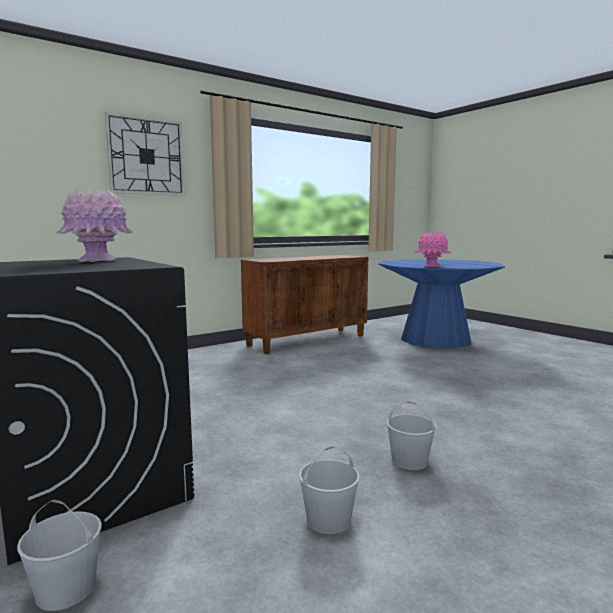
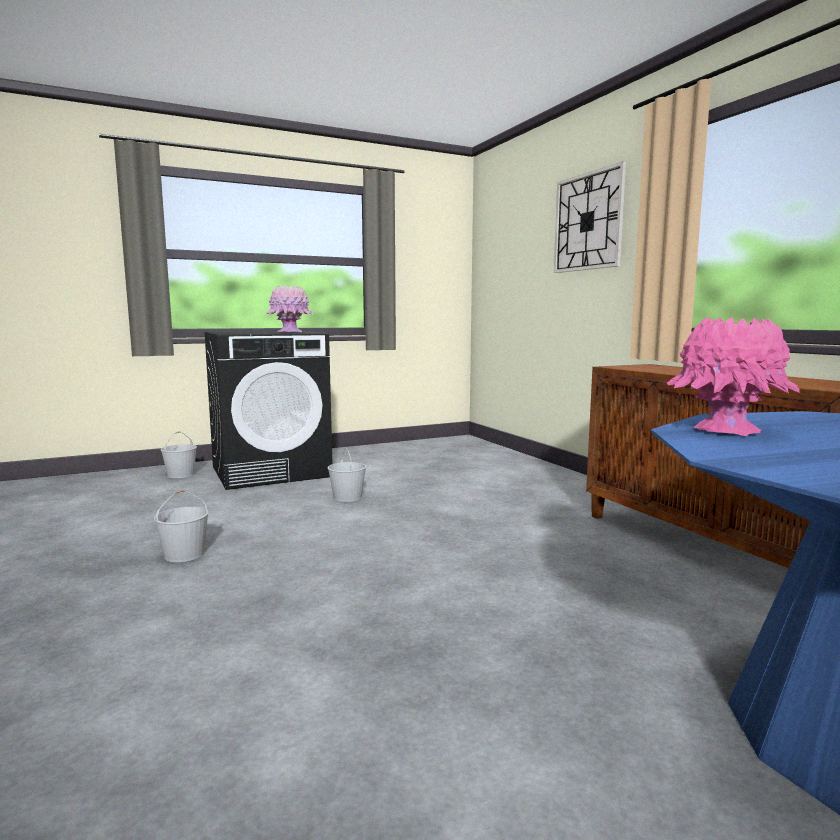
camera: 100 degrees right, 0 degrees up
(328, 520) = (150, 518): white bucket -> white bucket (347, 497)

